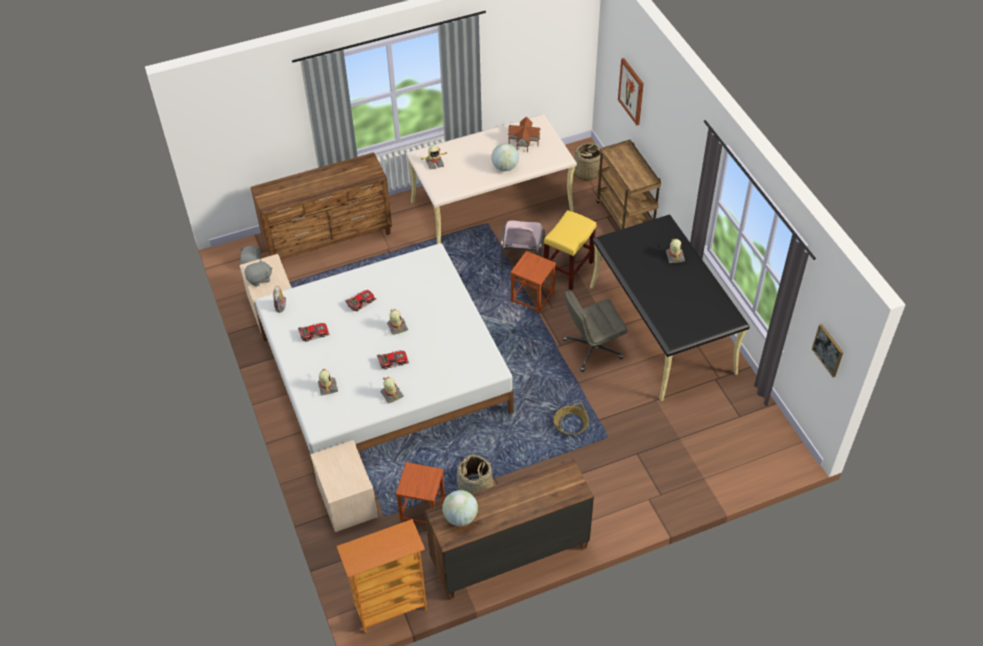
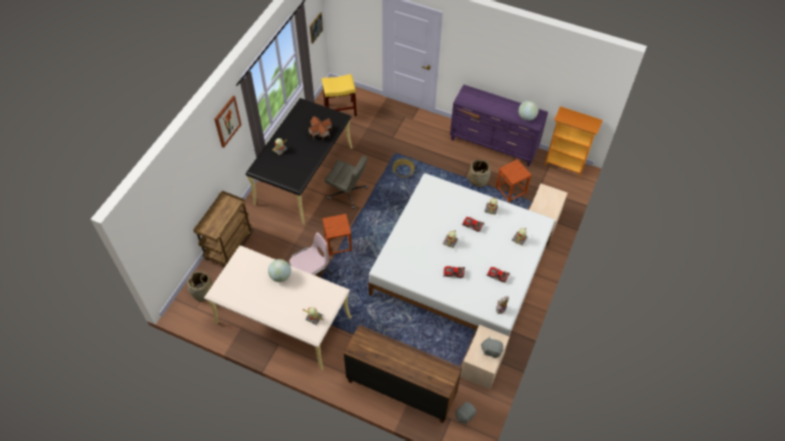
camera: 135 degrees left, 5 degrees up
(509, 555) = (494, 145): brown dresser -> purple dresser
(524, 142) = (245, 284): toy house -> toy house (320, 132)
(568, 270) = (301, 242): yellow stool -> yellow stool (340, 110)
(631, 91) = (176, 212): picture -> picture (227, 121)

